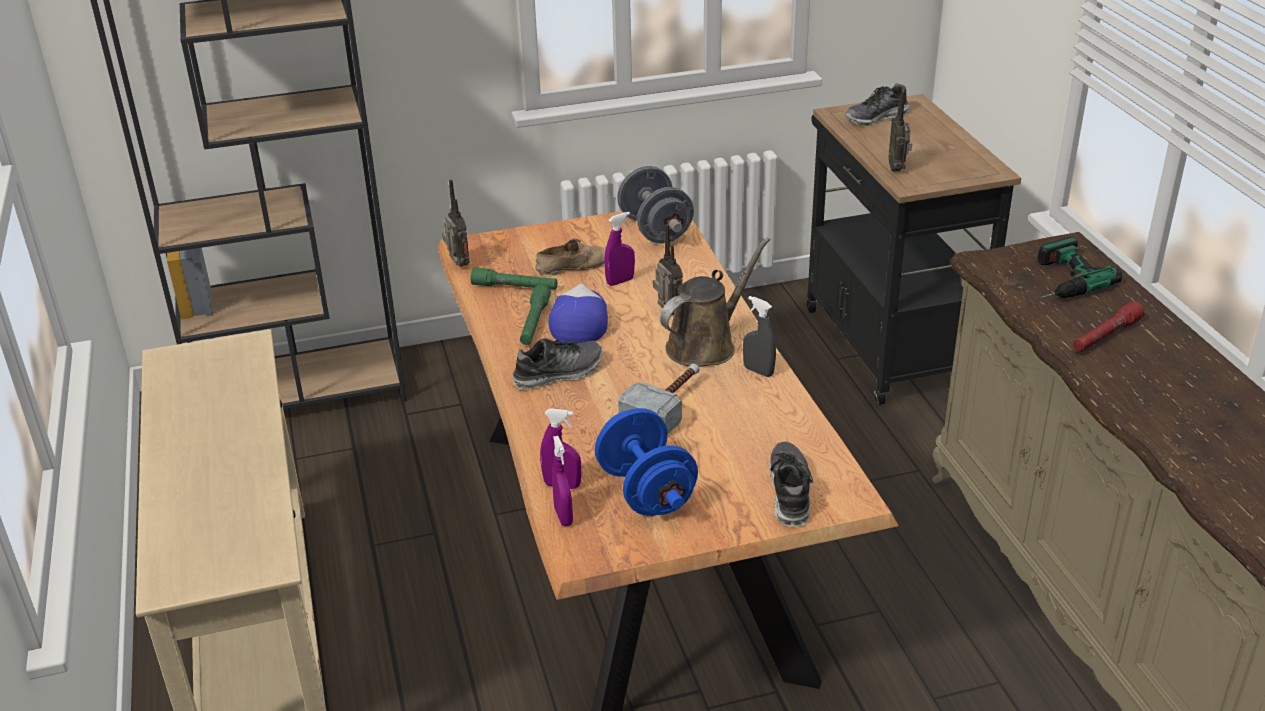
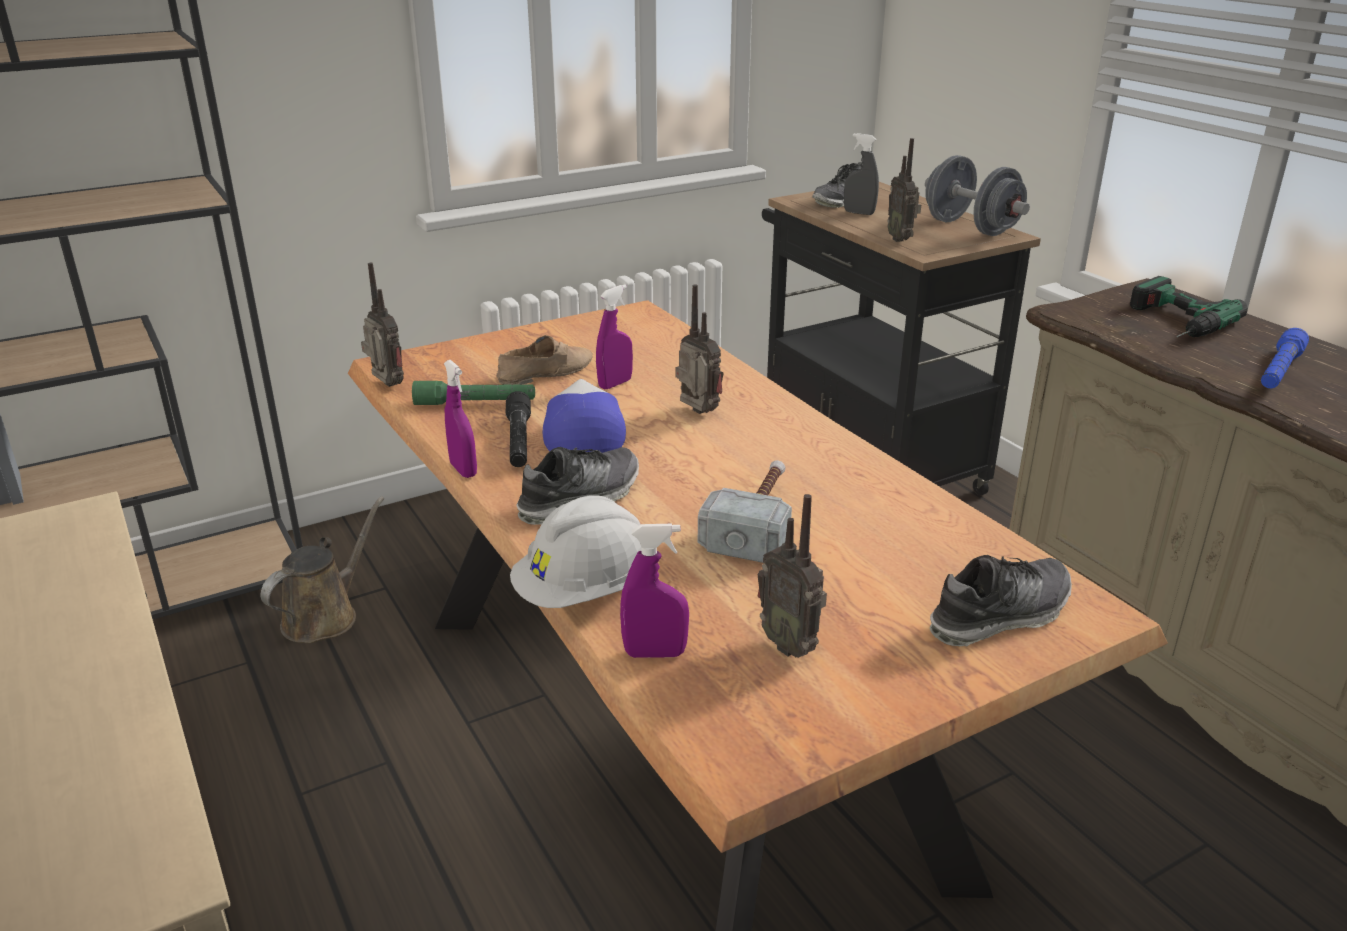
camera: 15 degrees left, 5 degrees down
(534, 323) = (519, 441): green flashlight -> black flashlight
(536, 440) = (585, 592): none -> white hard hat
(563, 516) = (679, 703): purple spray bottle -> purple spray bottle (463, 470)
(646, 491) = (790, 644): blue dumbbell -> radio
(655, 230) = (633, 328): grey dumbbell -> grey dumbbell (970, 227)
(705, 345) = (766, 443): brown watering can -> brown watering can (325, 616)
(758, 371) = (854, 465): grey spray bottle -> grey spray bottle (859, 213)
(789, 492) = (999, 616): shoe -> shoe turned 75 degrees clockwise
(1105, 336) = (1279, 371): red flashlight -> blue flashlight

